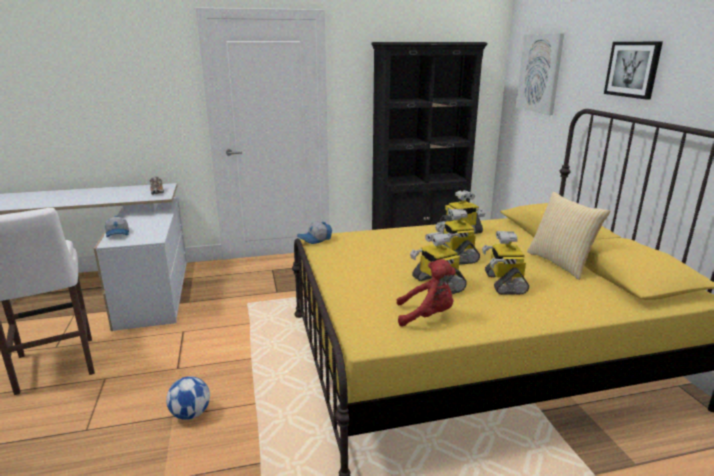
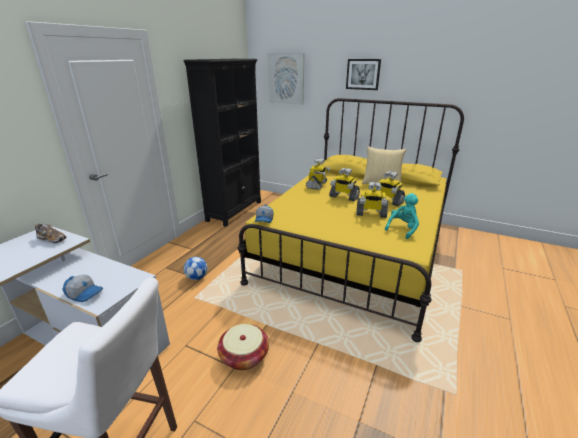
camera: 50 degrees left, 5 degrees up
(191, 414) = (299, 380): football -> football (197, 277)
(196, 366) = (244, 356): none -> basket
(427, 316) = (402, 229): red plush toy -> turquoise plush toy

